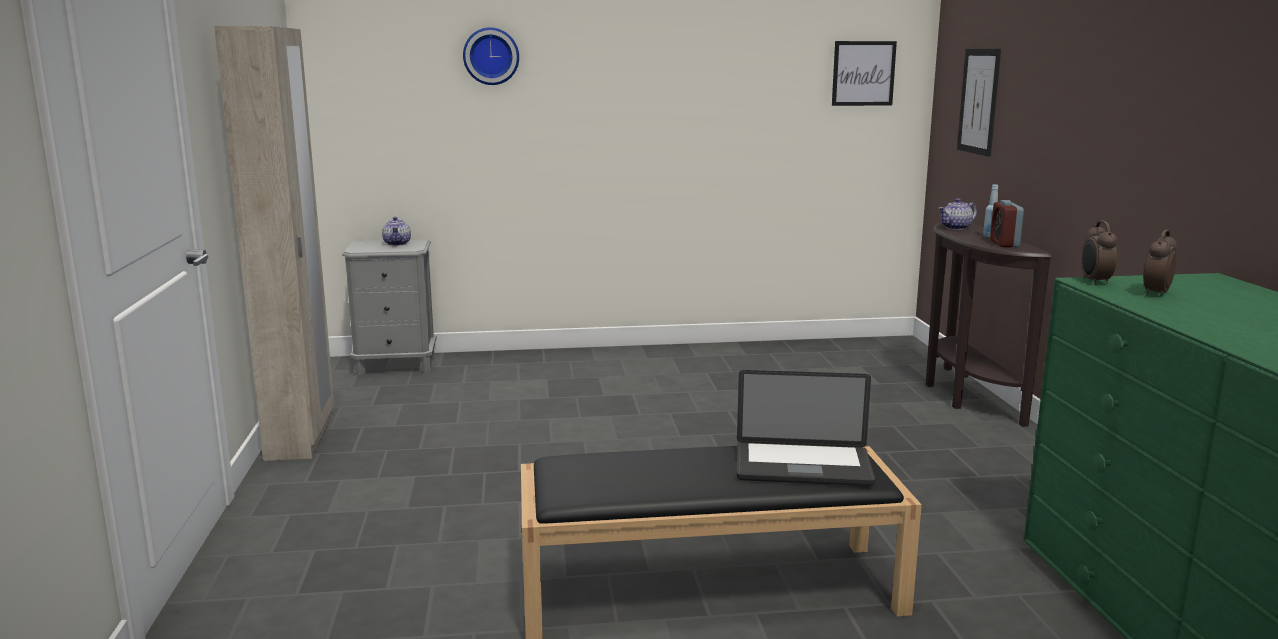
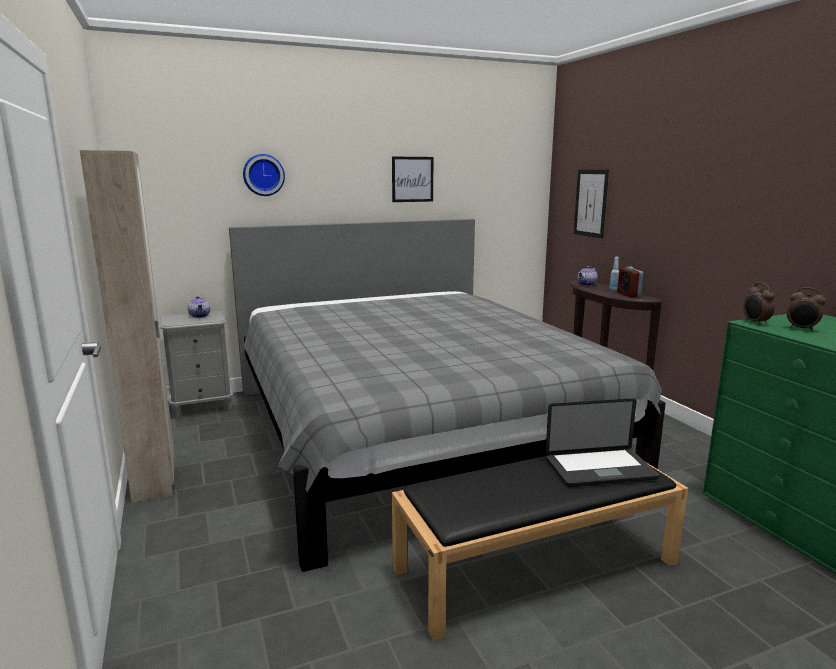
camera: 15 degrees left, 0 degrees up
(650, 421) = (413, 432): none -> grey bed
(863, 73) = (509, 185): picture -> picture (412, 179)
(1155, 293) = (801, 329): alarm clock -> alarm clock turned 75 degrees counterclockwise

